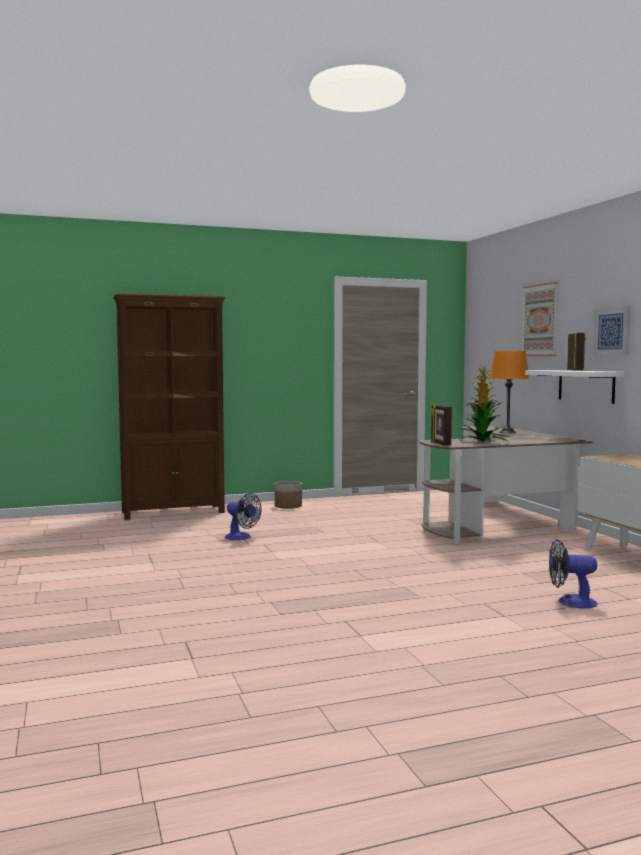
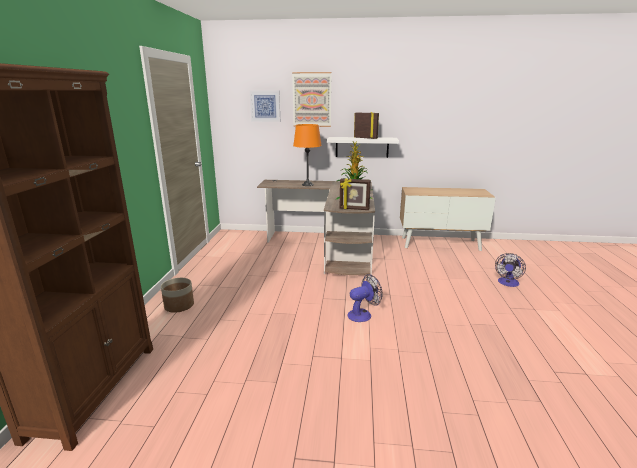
camera: 65 degrees left, 15 degrees up
(241, 537) = (276, 363): fan -> fan (363, 314)
(612, 331) = (386, 111): picture -> picture (265, 106)

